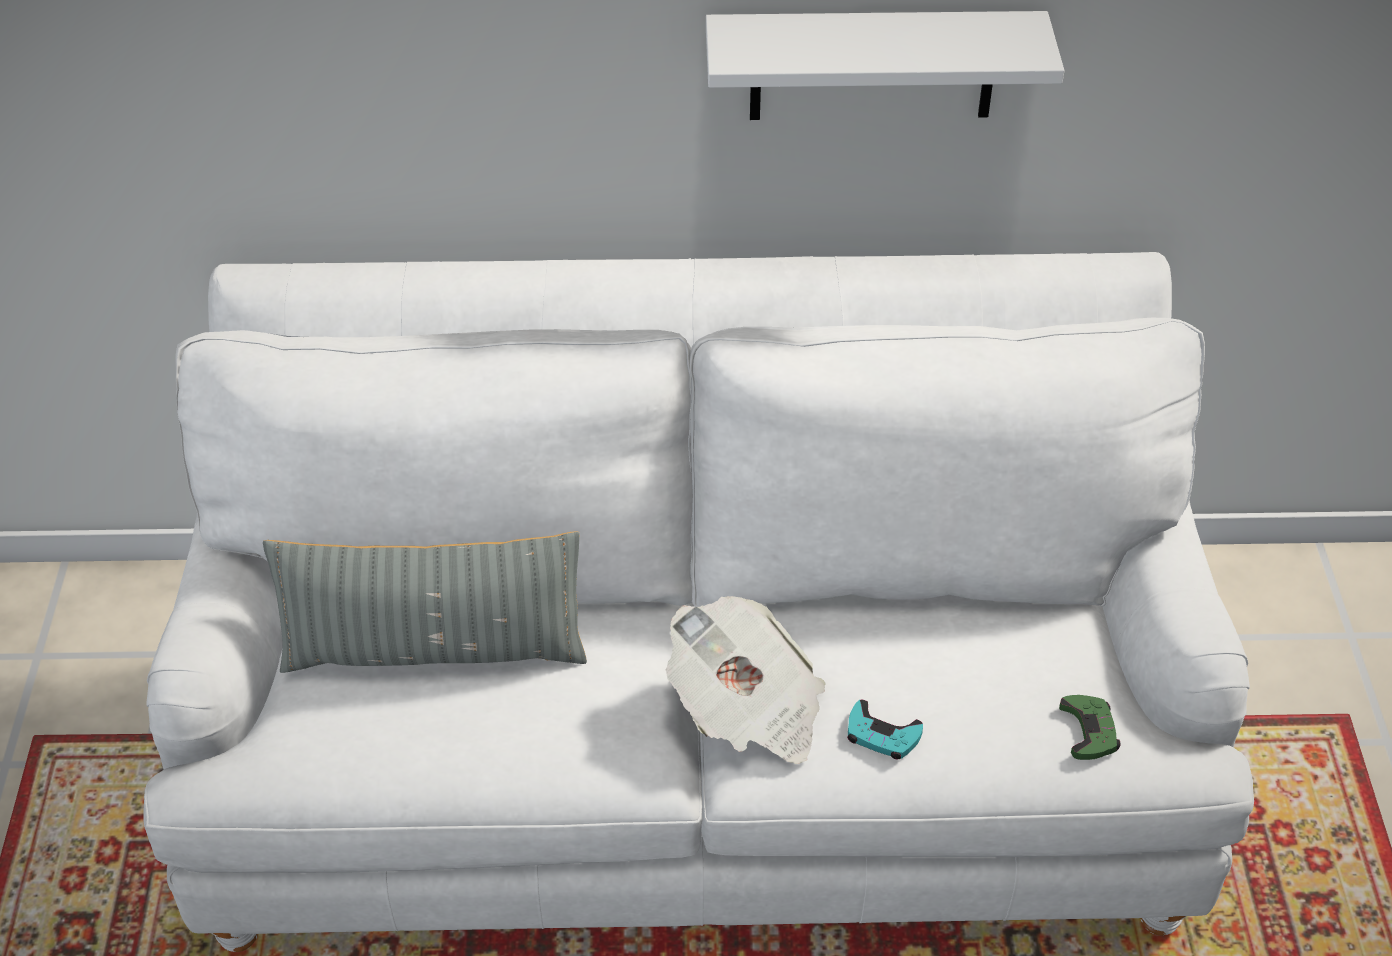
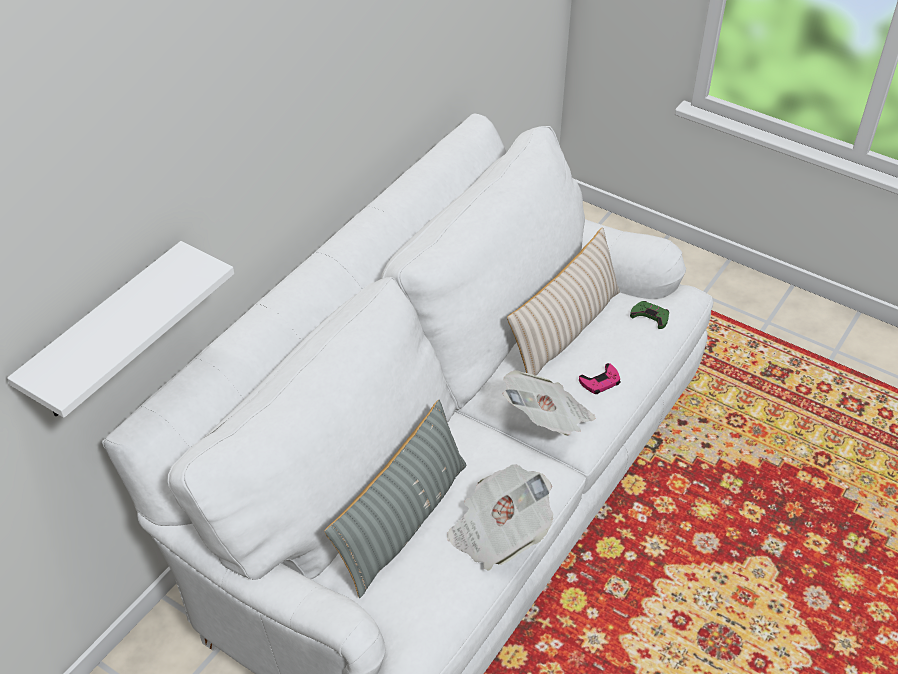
camera: 55 degrees left, 0 degrees up
(491, 759) = (498, 532): none -> newspaper
(872, 65) = (359, 90): white shelf -> white shelf (107, 335)
(882, 735) = (600, 382): turquoise game controller -> pink game controller
(952, 641) = (565, 330): none -> beige pillow

